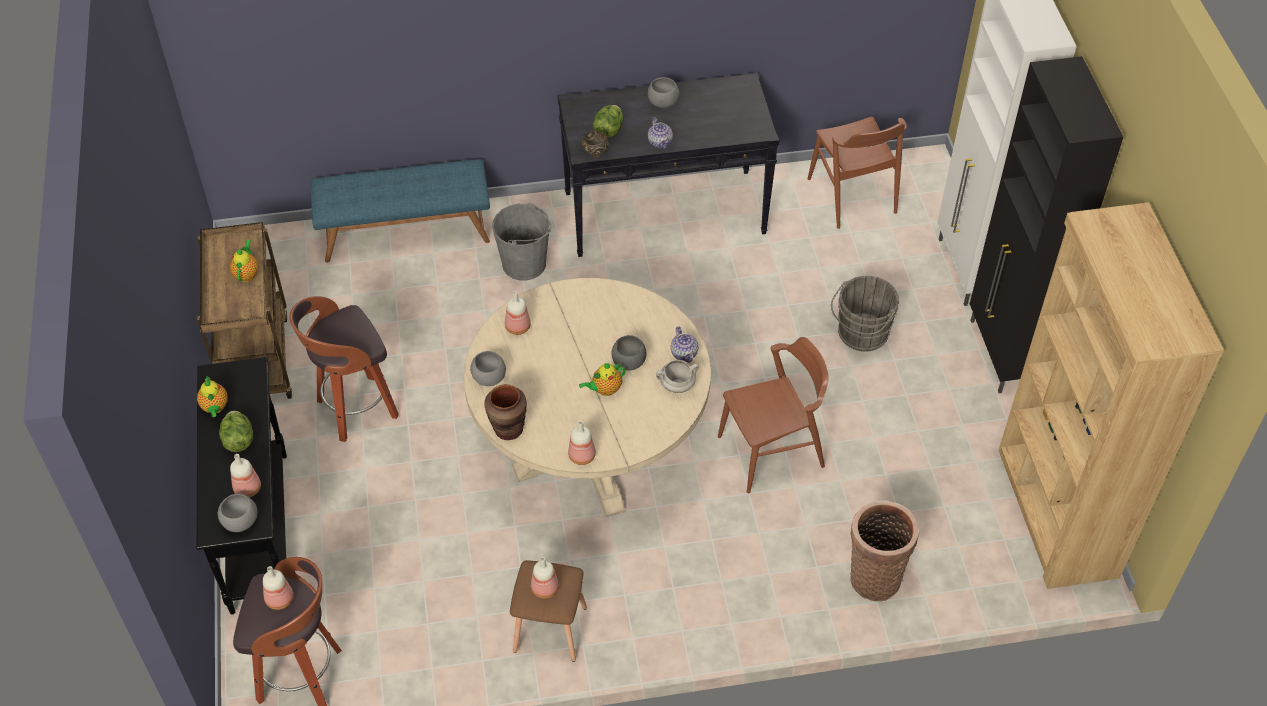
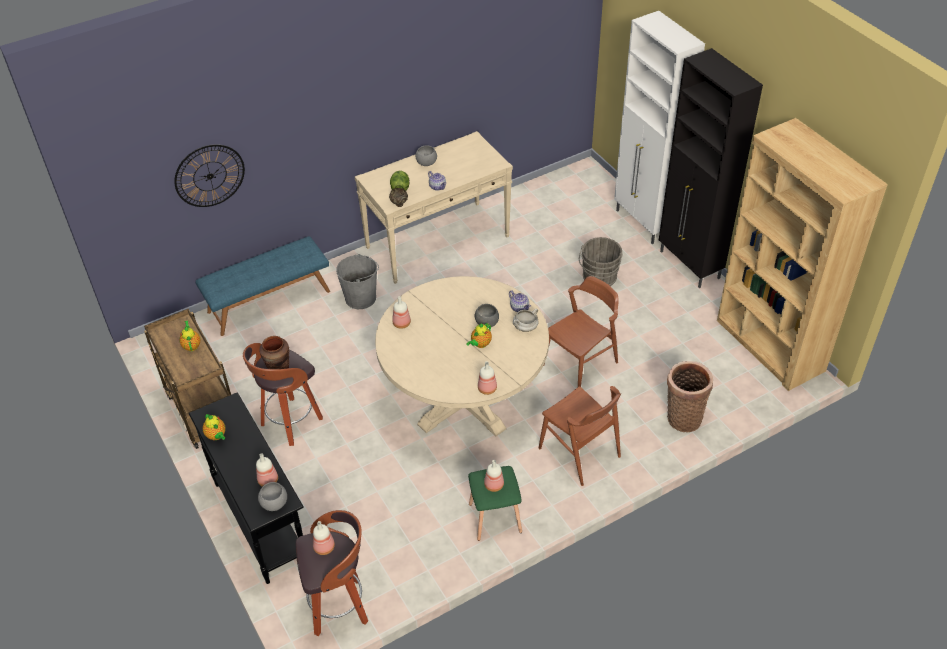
camera: 20 degrees left, 5 degrees down
(238, 440) = (245, 451): lettuce -> none
(343, 50) = (209, 176): none -> wall clock
(488, 378) = (399, 360): grey bowl -> none
(508, 429) = (429, 387): brown vase -> brown vase (278, 369)
(548, 629) = (494, 518): brown stool -> green stool
(665, 212) = (438, 241): black console table -> beige console table
(852, 195) = (550, 200): brown chair -> brown chair (579, 452)

